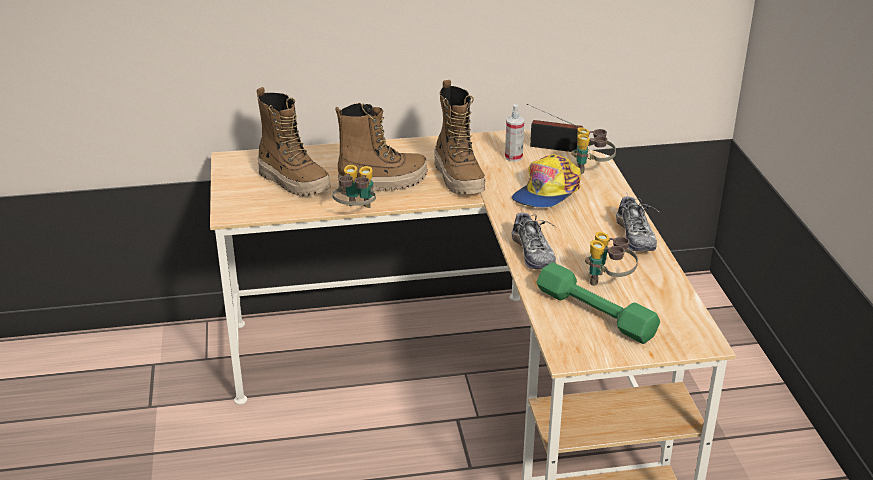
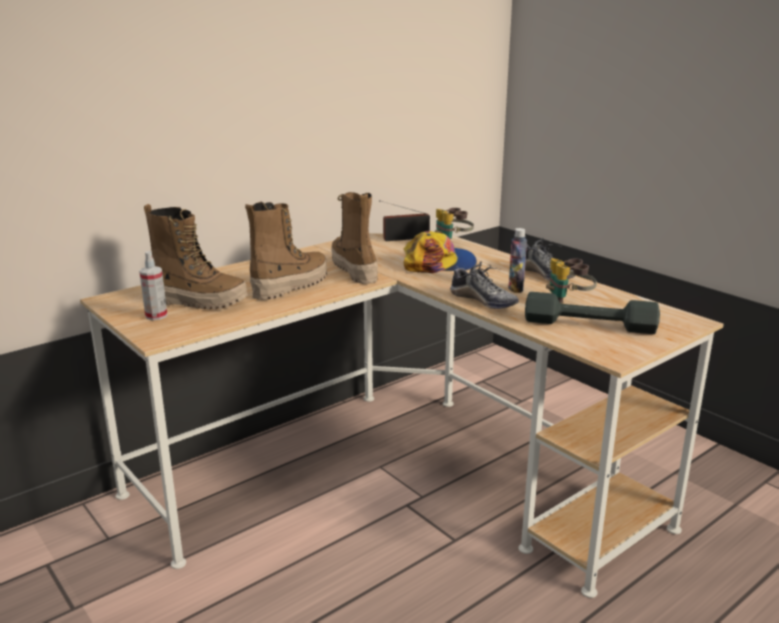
camera: 30 degrees left, 10 degrees down
(356, 212) = (290, 308): binoculars -> none
(459, 178) = (354, 269): boot -> boot turned 150 degrees counterclockwise
(513, 157) = (381, 249): spray bottle -> spray bottle (156, 316)
(547, 193) = (439, 264): cap -> cap turned 105 degrees counterclockwise
(582, 247) = (516, 289): none -> bottle
(595, 313) = (589, 325): green dumbbell -> grey dumbbell

